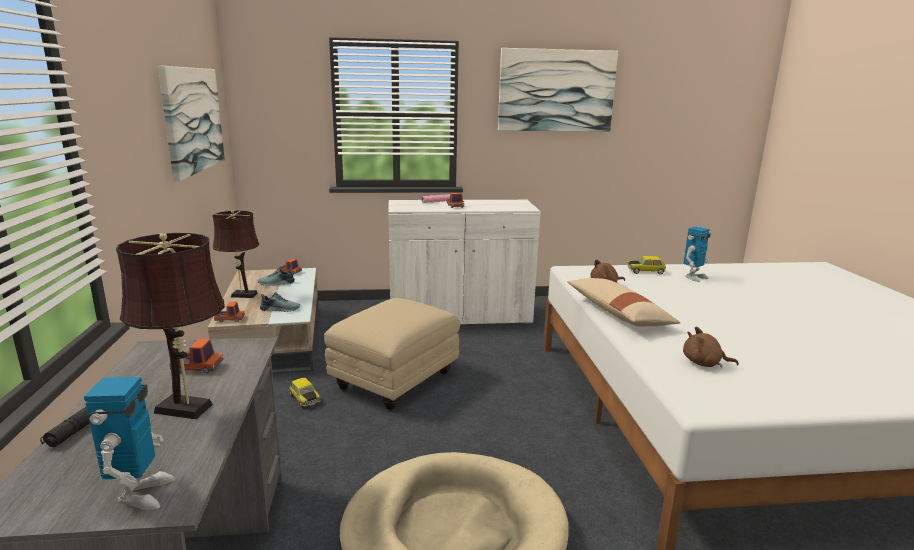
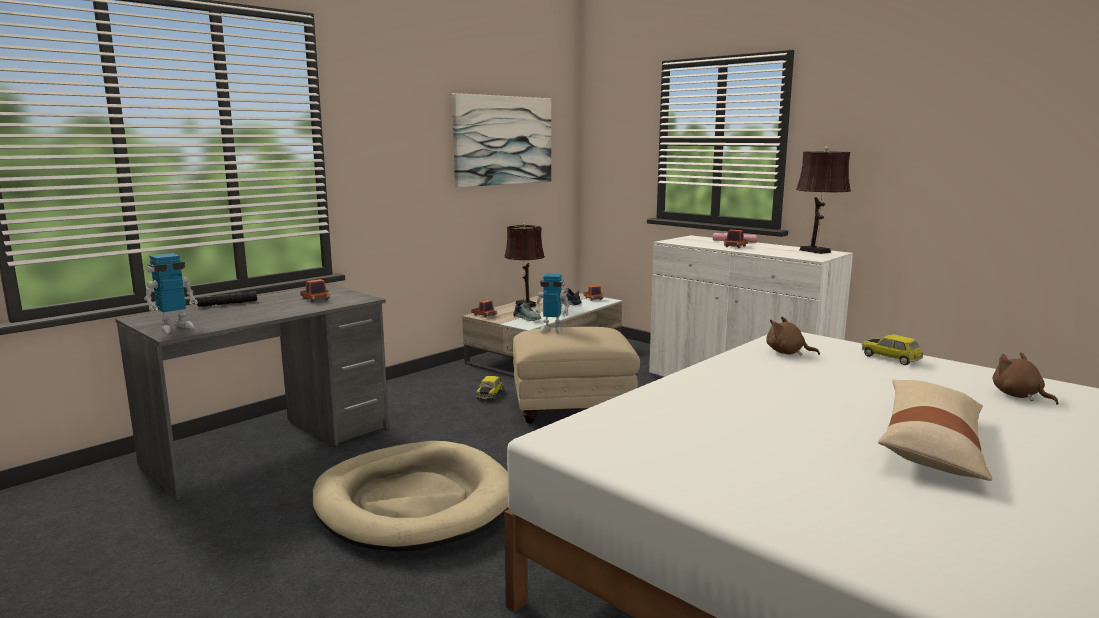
camera: 50 degrees right, 5 degrees down
(188, 409) = (264, 311): brown table lamp -> brown table lamp (817, 251)
(556, 90) = (923, 104): picture -> none
(618, 313) = (713, 372): beige pillow -> beige pillow (931, 445)
(694, 277) = (948, 379): toy robot -> toy robot (551, 329)
(704, 363) = (666, 424): brown plush toy -> brown plush toy (1018, 396)

